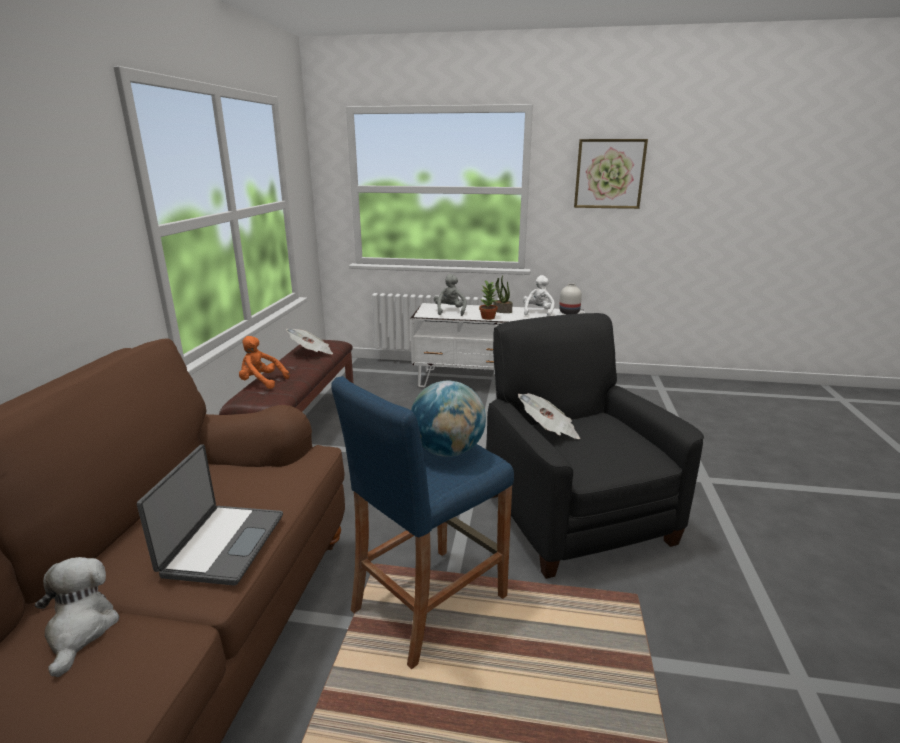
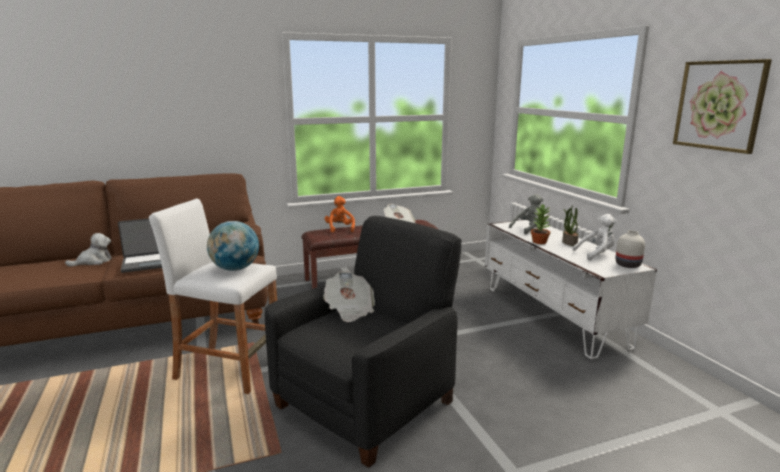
camera: 60 degrees right, 5 degrees down
(429, 602) = (229, 369): blue stool -> white stool

